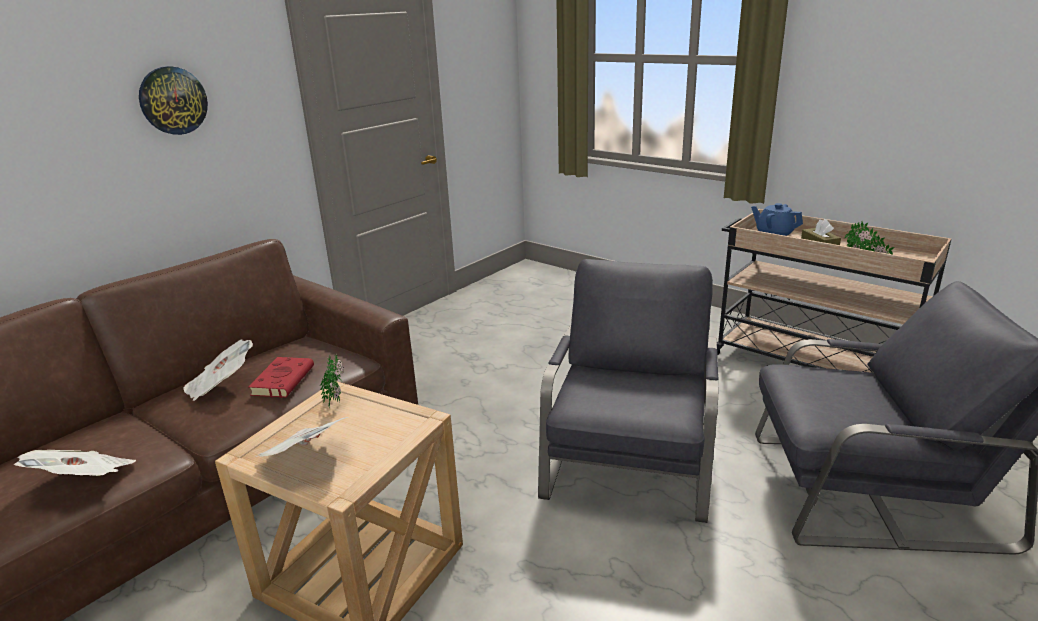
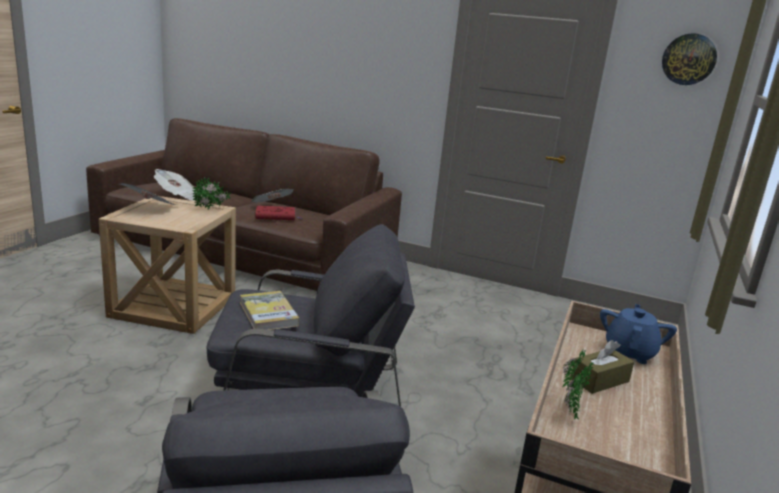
camera: 70 degrees right, 5 degrees down
(173, 100) = (364, 49): wall clock -> wall clock (688, 59)
(633, 394) = (268, 314): none -> book

